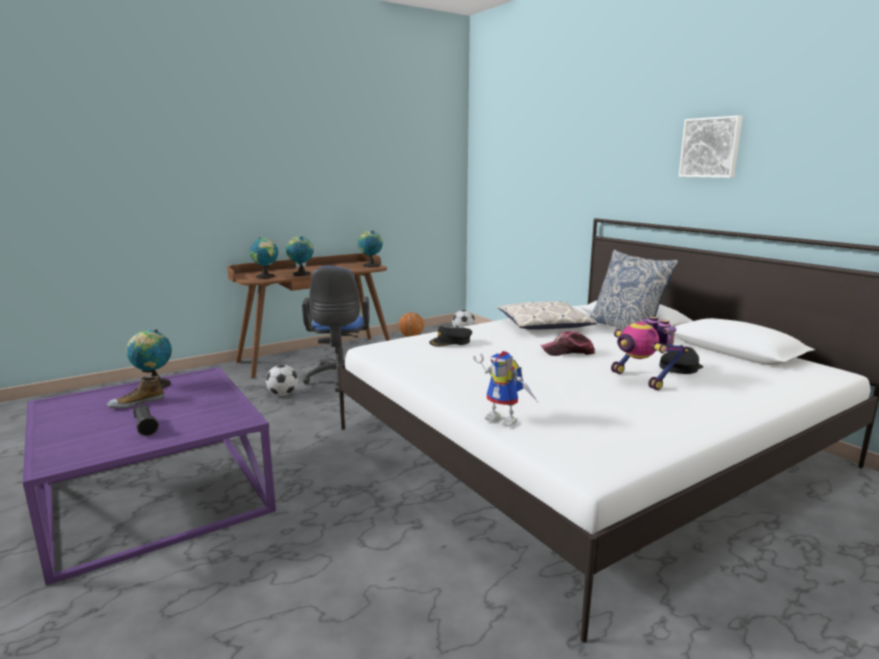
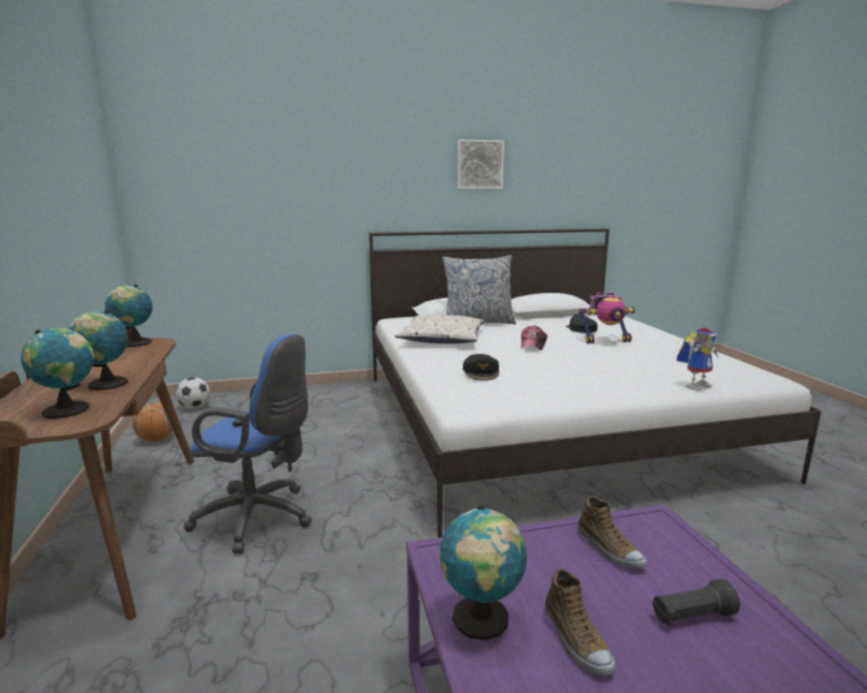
camera: 70 degrees left, 0 degrees up
(211, 407) = (608, 548): none -> shoe
(283, 394) = (265, 581): football -> none

